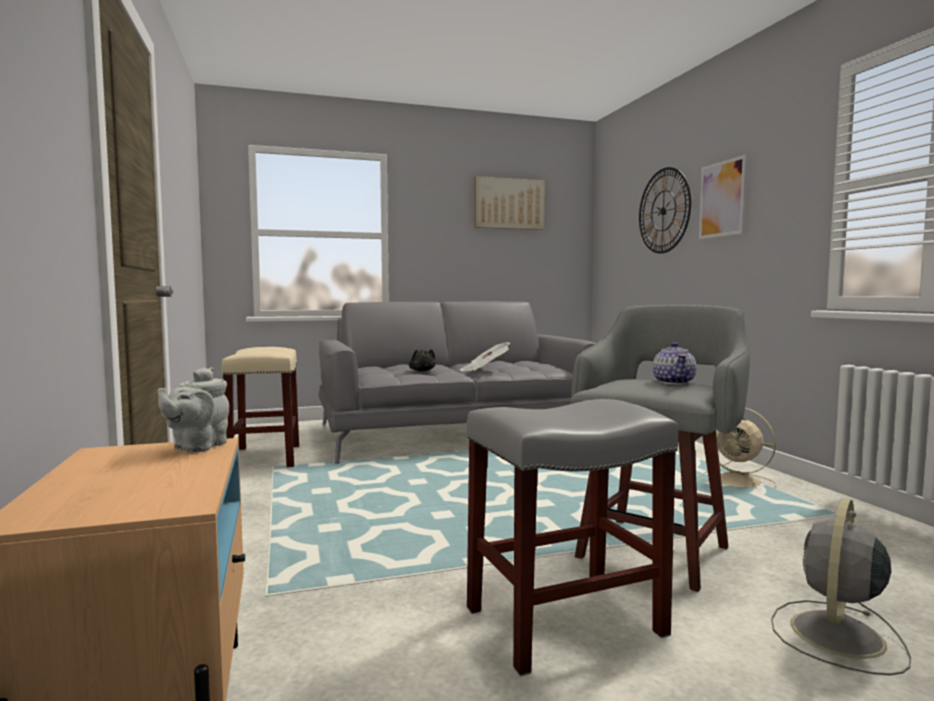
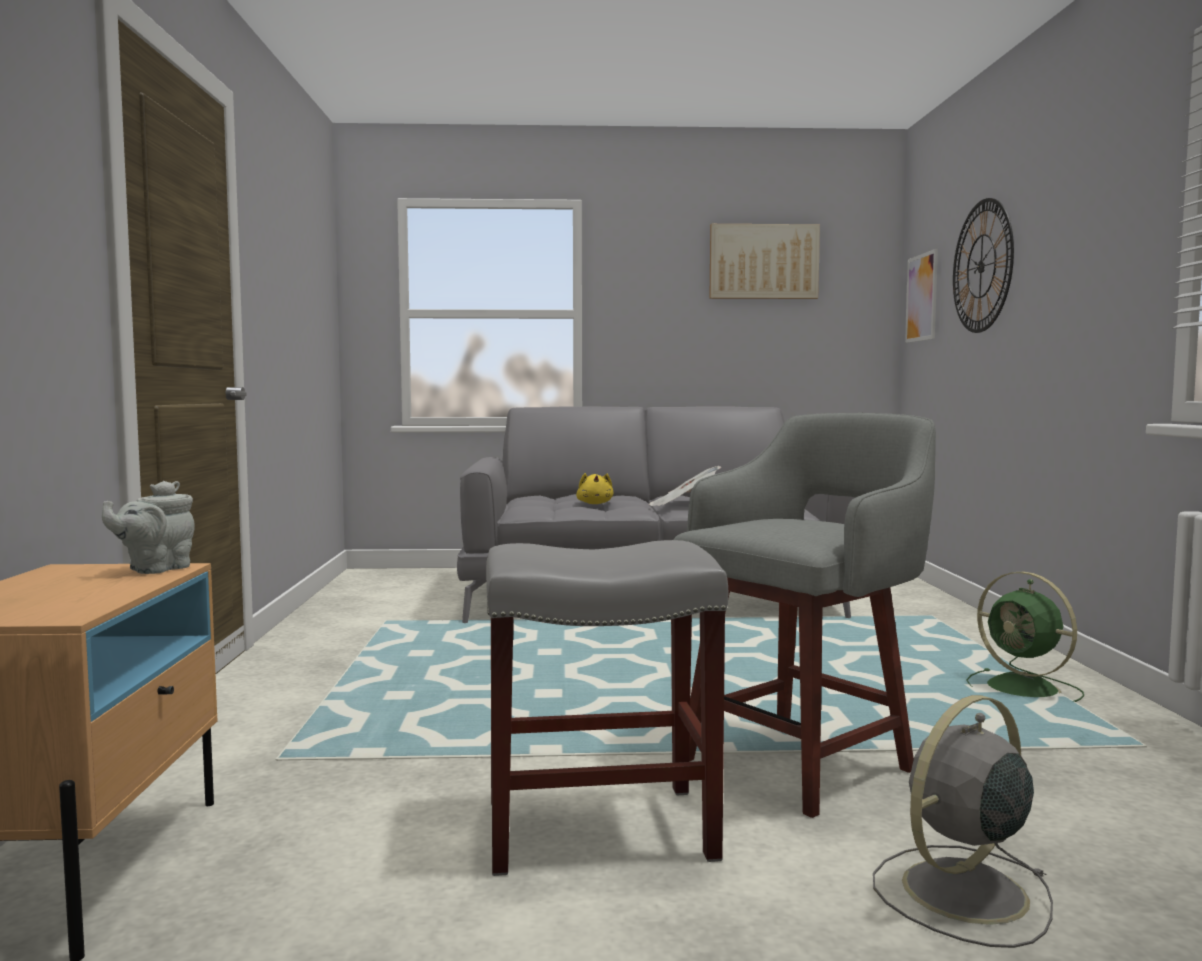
camera: 15 degrees right, 0 degrees up
(264, 458) = (383, 610): beige stool -> none
(422, 371) = (595, 504): black plush toy -> yellow plush toy
(674, 382) = (822, 524): teapot -> none
(722, 199) = (1050, 247): picture -> picture (921, 297)
(739, 482) = (1025, 689): beige fan -> green fan

